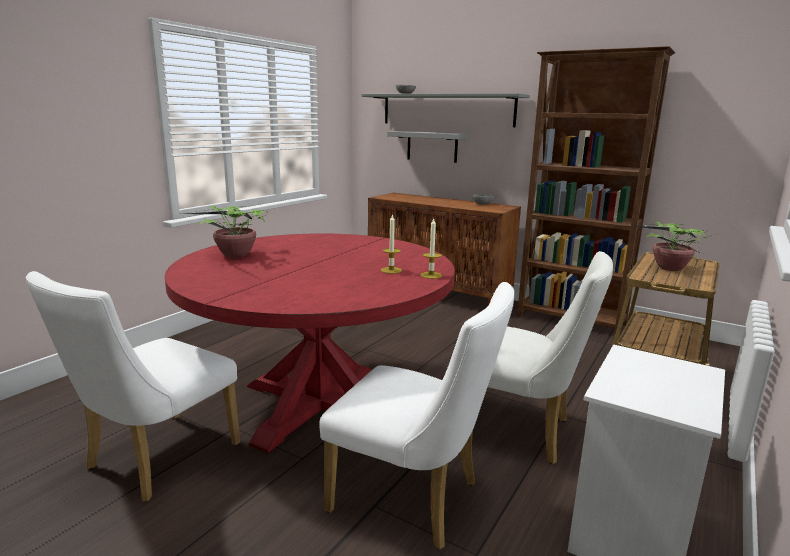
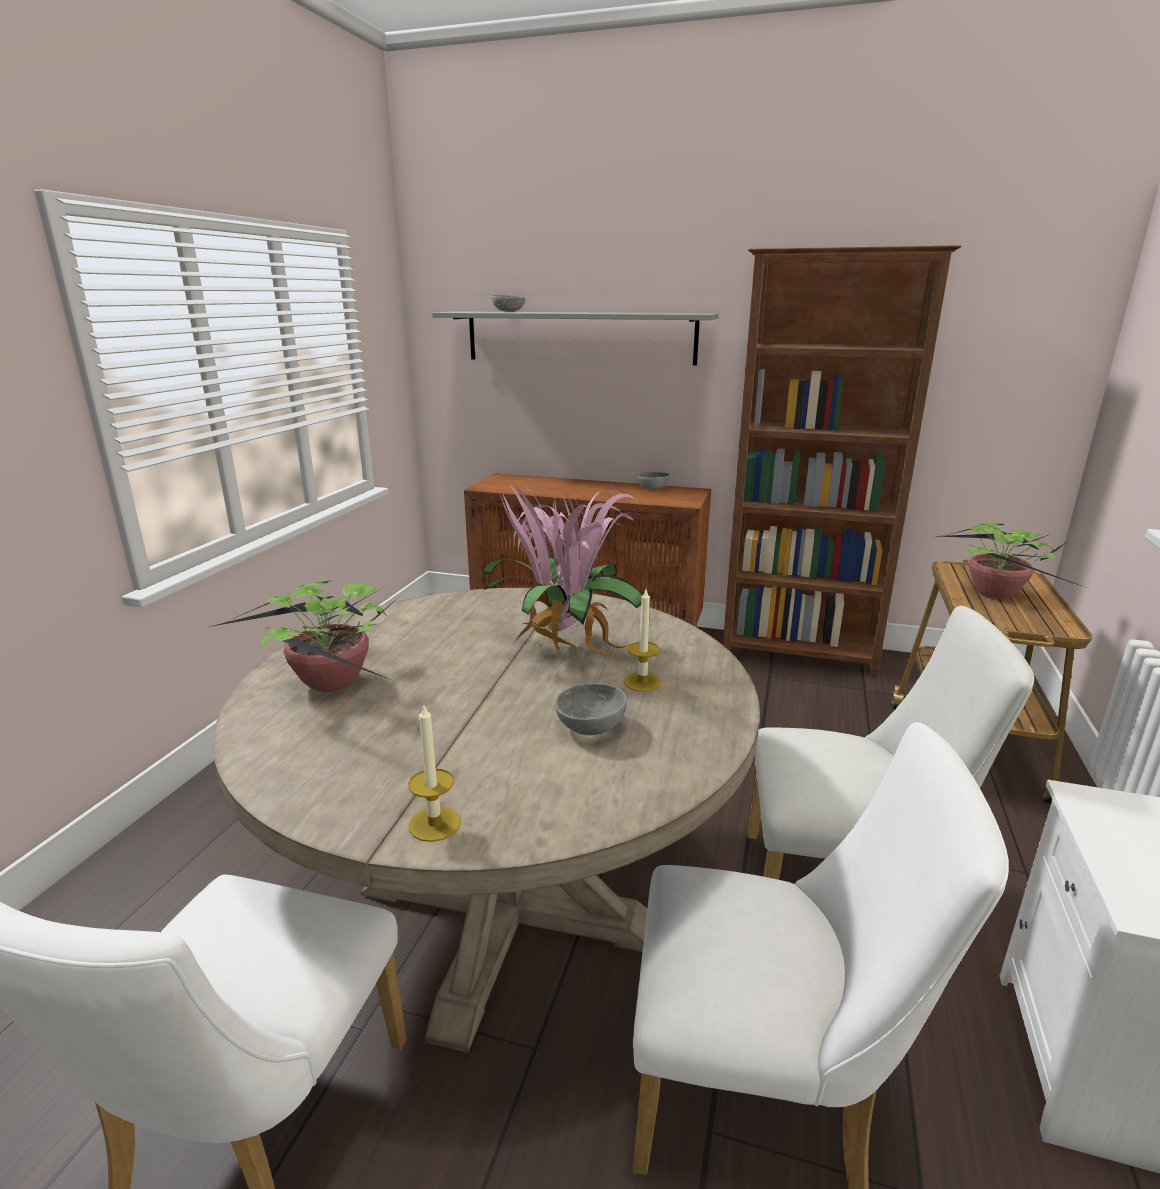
camera: 15 degrees left, 5 degrees up
(319, 404) = (507, 908): red dining table -> beige dining table
(346, 280) = (589, 726): none -> grey bowl
(362, 256) = (563, 647): none -> potted plant
(431, 275) = (717, 685): candle -> candle (435, 824)
(432, 146) = (557, 397): grey shelf -> none

